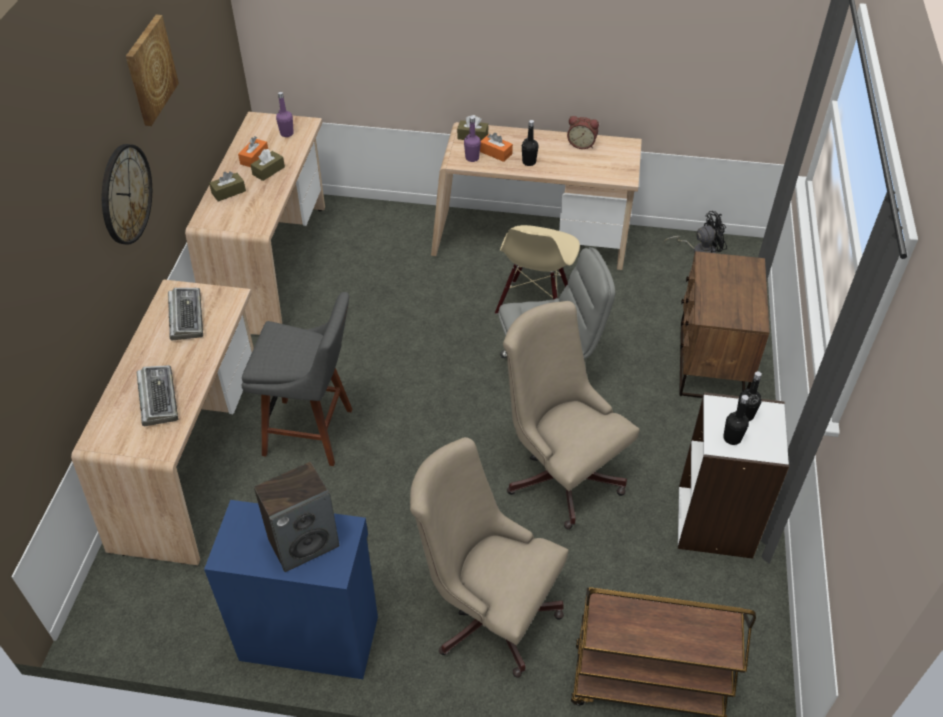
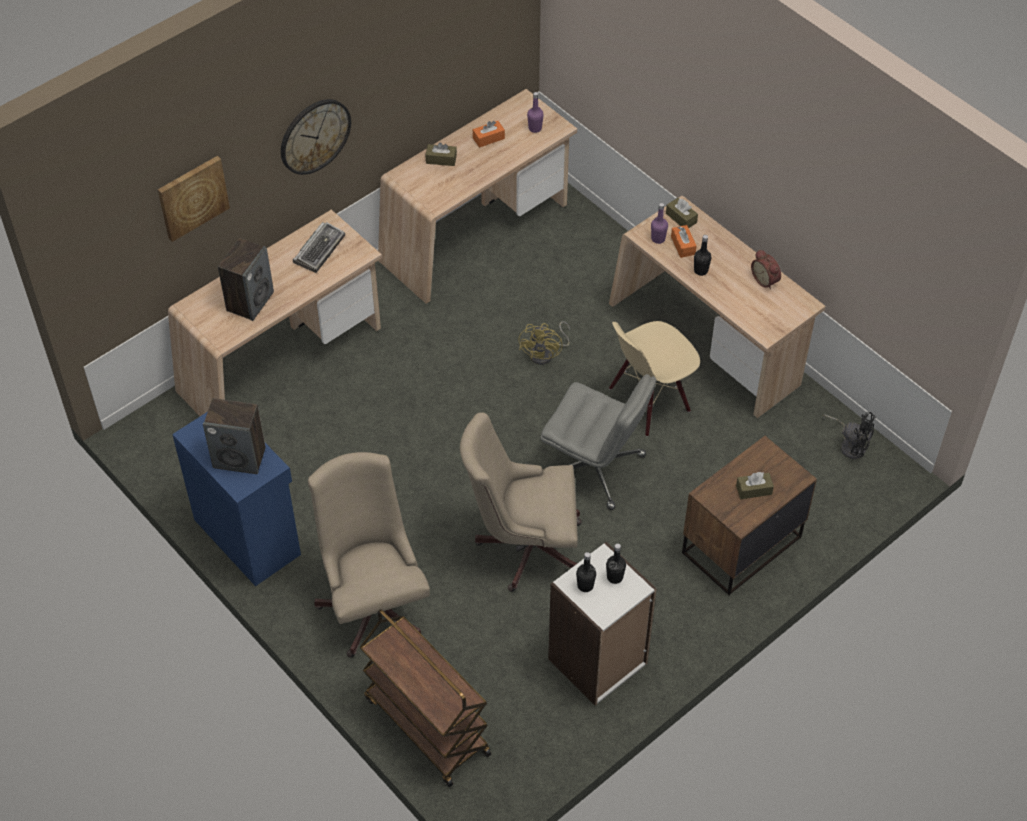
camera: 40 degrees right, 5 degrees up
(150, 70) = (386, 46): picture -> picture (192, 197)
(158, 398) = (250, 301): keyboard -> speaker
(268, 171) = (488, 157): brown tissue box -> brown tissue box (754, 490)
(313, 433) = (379, 396): grey stool -> none
(420, 317) = (546, 353): none -> yellow fan
(560, 472) = (523, 546): beige office chair -> beige office chair turned 90 degrees counterclockwise

